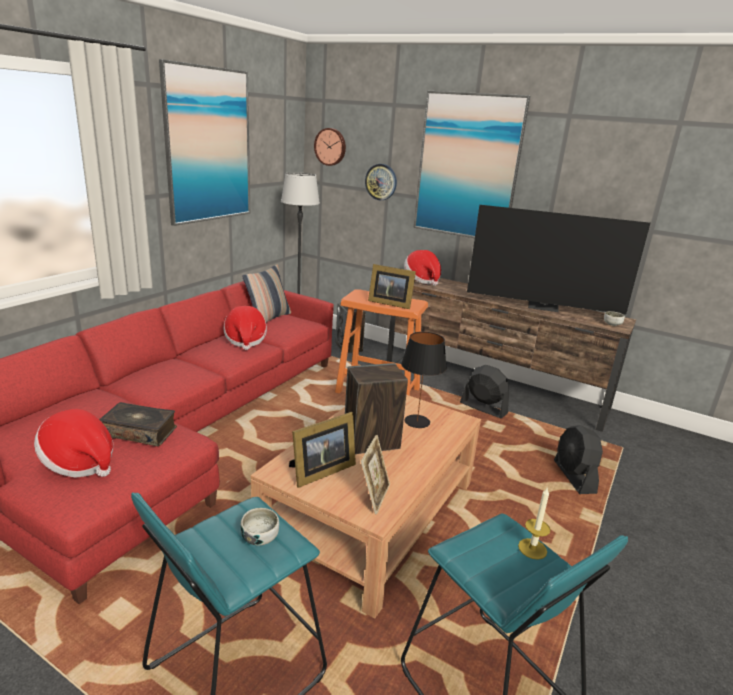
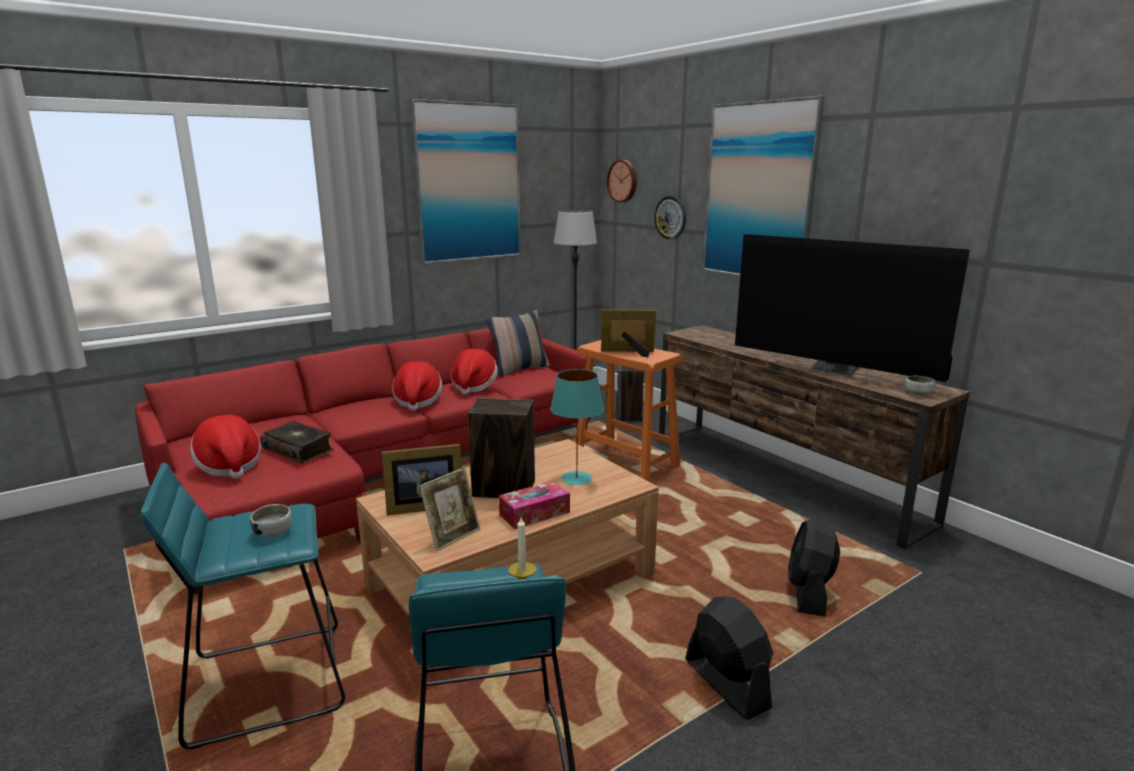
camera: 25 degrees right, 5 degrees down
(389, 303) = (629, 353): picture frame -> picture frame turned 135 degrees clockwise
(416, 421) = (576, 478): black table lamp -> turquoise table lamp
(417, 460) = (534, 513): none -> tissue box
(422, 280) = (702, 333): hat -> hat (417, 401)
(483, 408) = (746, 498): black fan -> black fan (726, 683)

